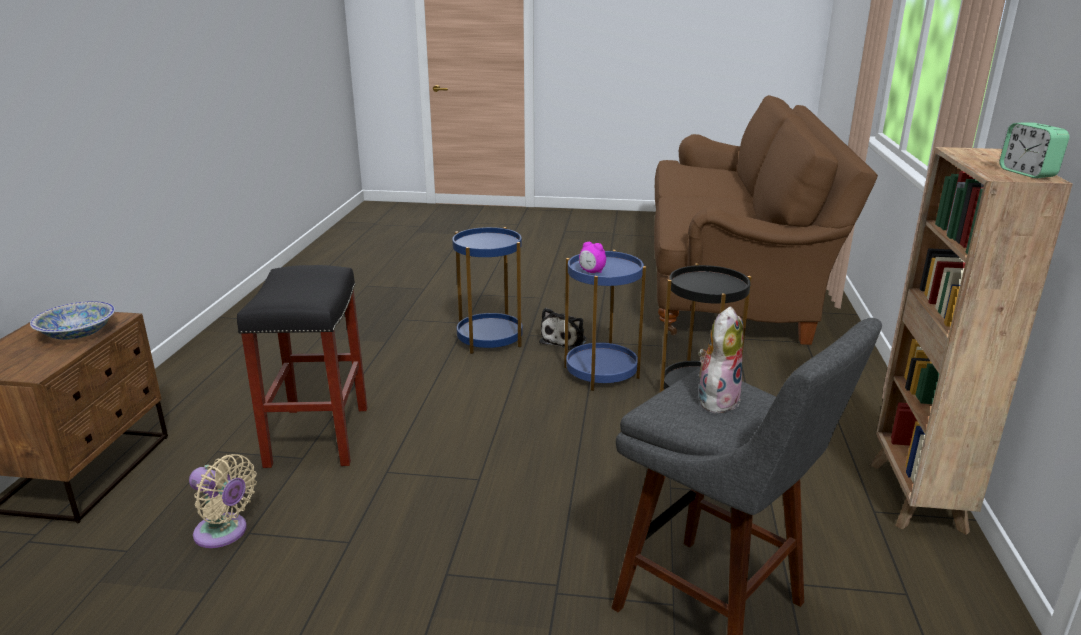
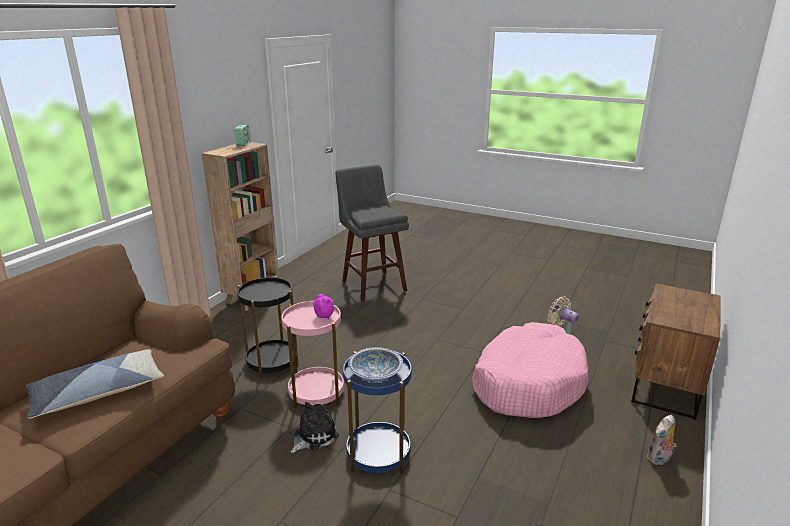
camera: 160 degrees left, 0 degrees up
(77, 334) = (671, 310): bowl -> bowl (376, 374)
(318, 435) = (527, 383): black stool -> pink dog bed
(601, 372) = (316, 393): blue side table -> pink side table
(701, 207) = (98, 392): none -> pillow
(716, 399) = (373, 211): plush toy -> plush toy (659, 459)

